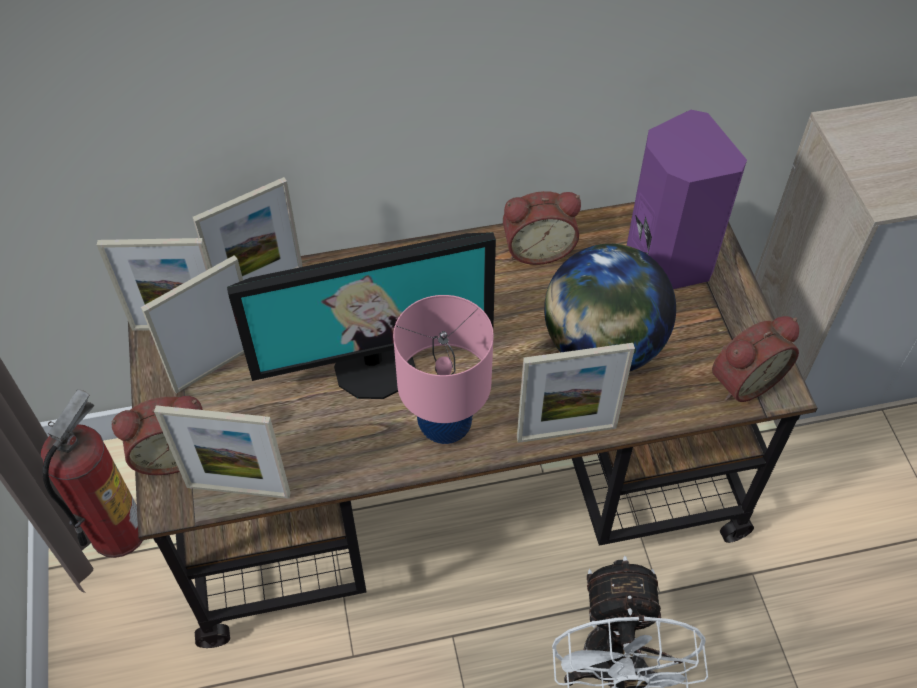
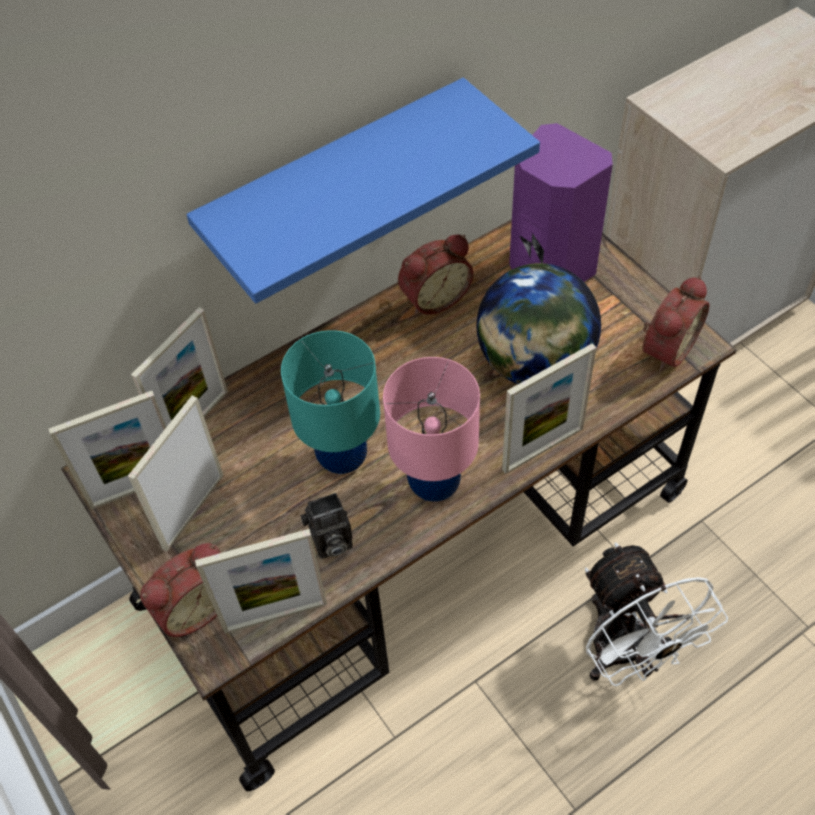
camera: 20 degrees left, 0 degrees up
(118, 531) = (112, 718): fire extinguisher -> none
(321, 443) = (330, 543): none -> camera
(375, 366) = (343, 455): monitor -> turquoise table lamp
(458, 99) = (335, 181): none -> blue shelf

